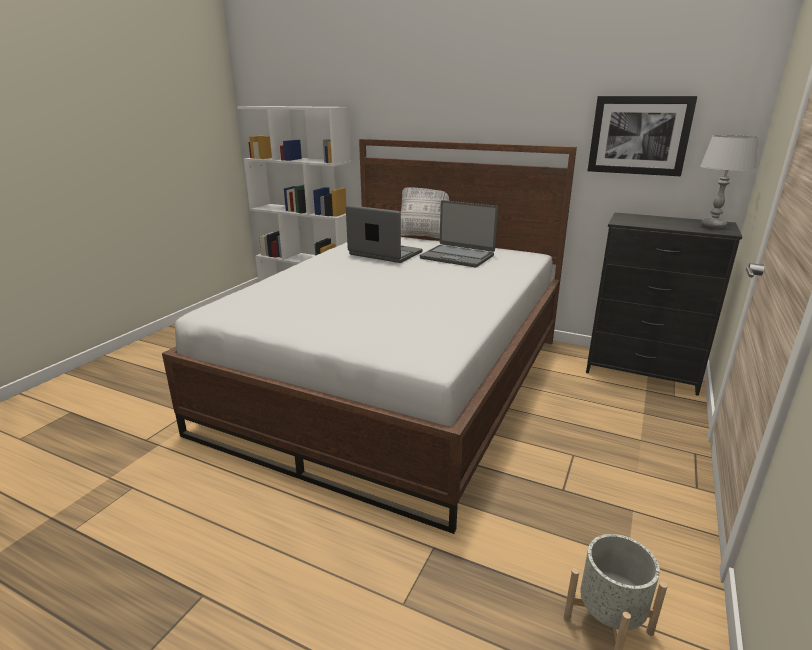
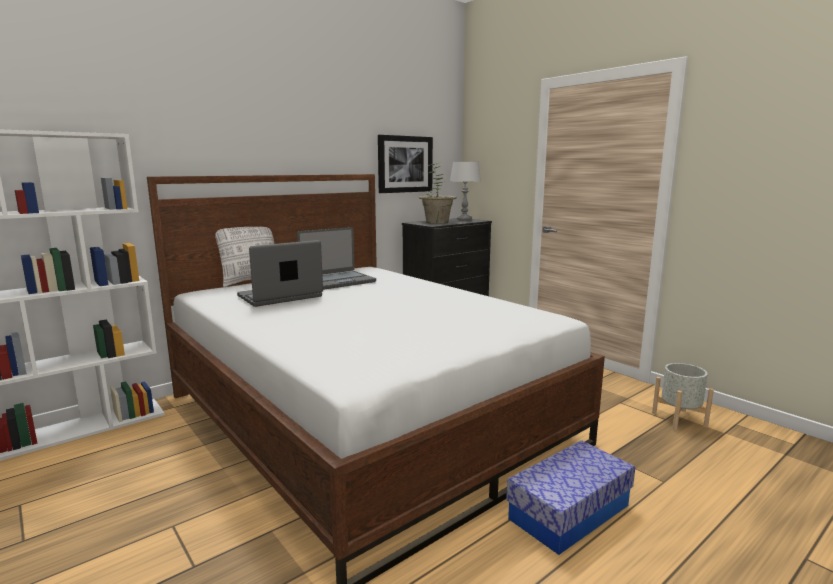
camera: 65 degrees left, 10 degrees down
(306, 526) = (569, 512): none -> storage box
(652, 221) = (437, 222): none -> potted plant

